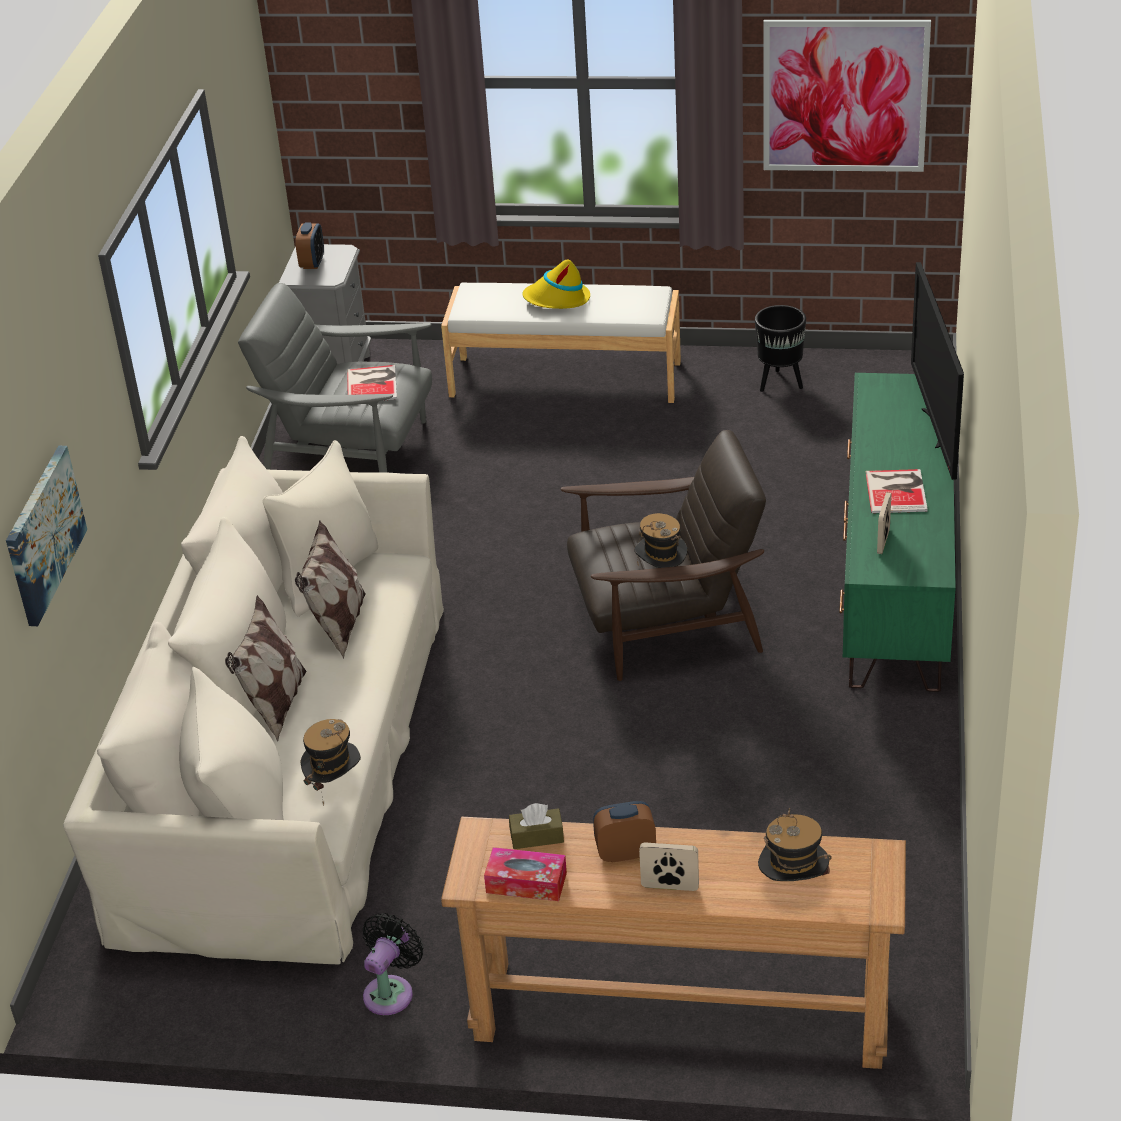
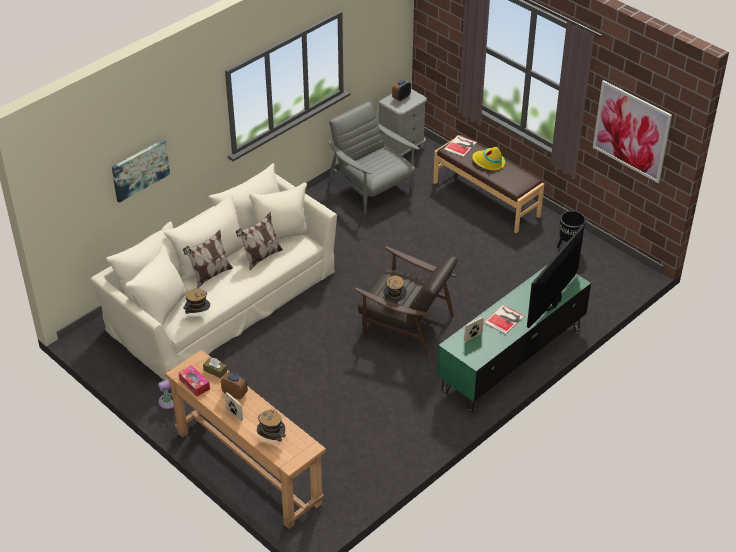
camera: 35 degrees right, 5 degrees up
(373, 384) = (383, 163): book -> book (461, 146)
(565, 378) = (486, 199): white bench -> brown bench

